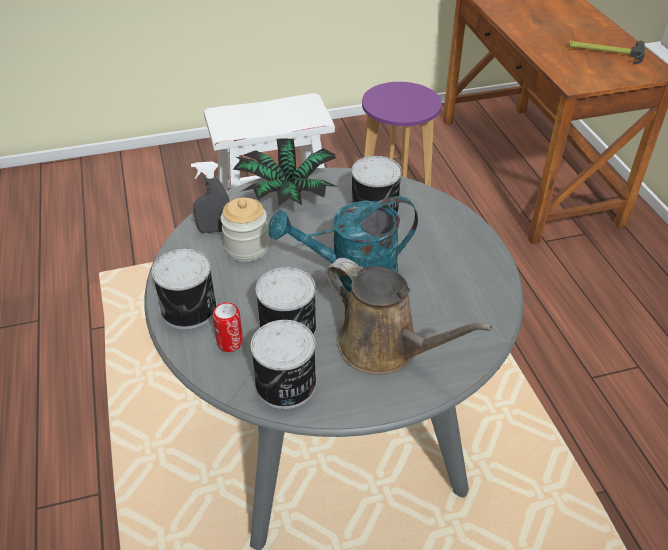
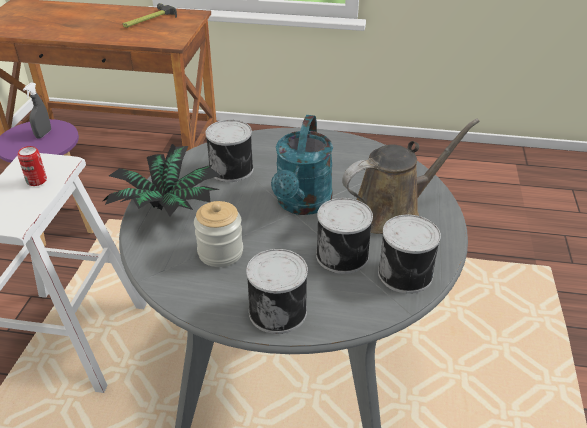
camera: 65 degrees left, 5 degrees down
(215, 230) = (176, 267): grey spray bottle -> grey spray bottle (43, 134)
(230, 343) = (339, 294): can -> can (36, 181)

